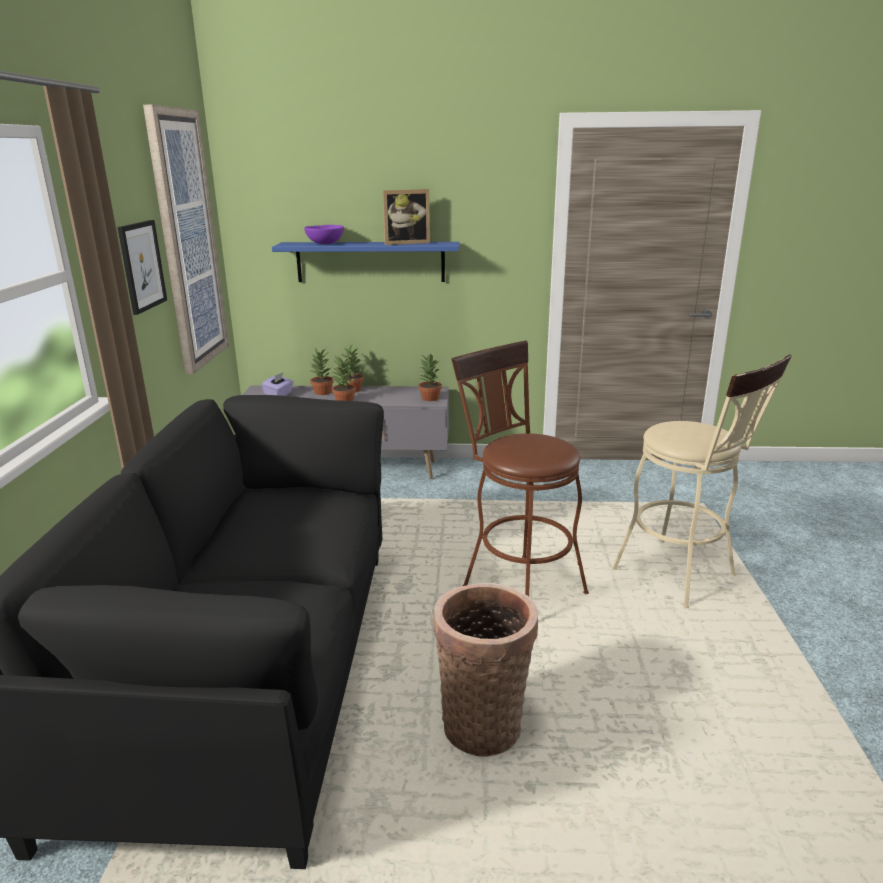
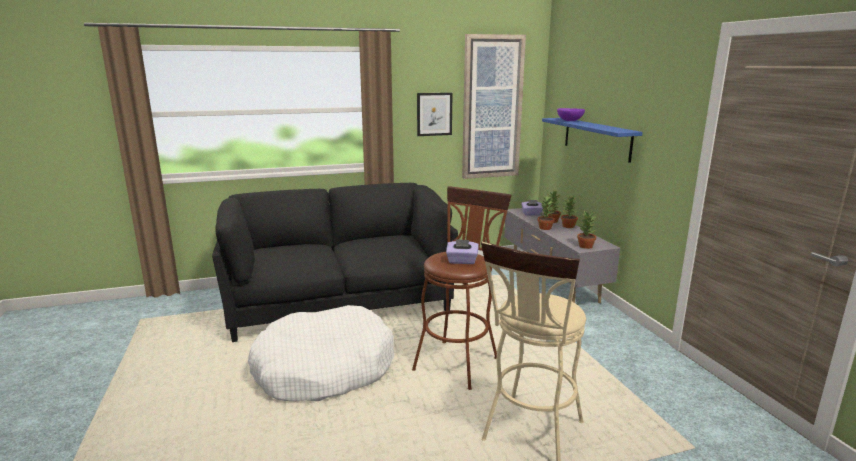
camera: 70 degrees right, 5 degrees down
(406, 243) = (606, 127): picture frame -> none
(483, 723) = (324, 369): basket -> white dog bed
(545, 445) = (462, 261): none -> purple tissue box

